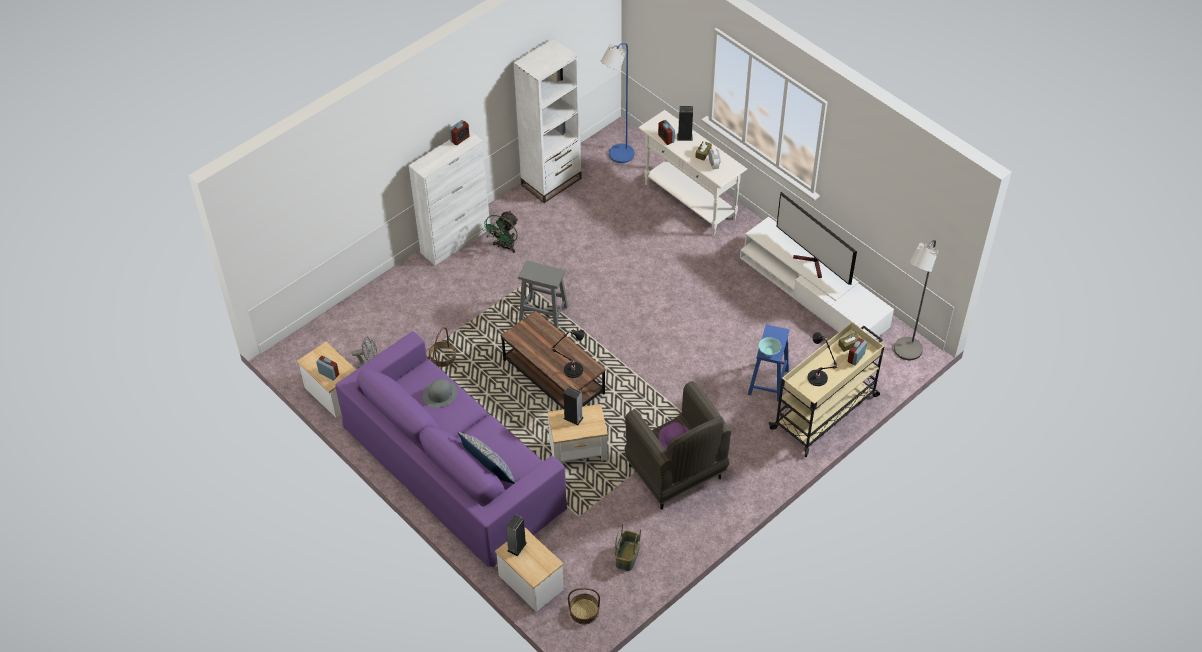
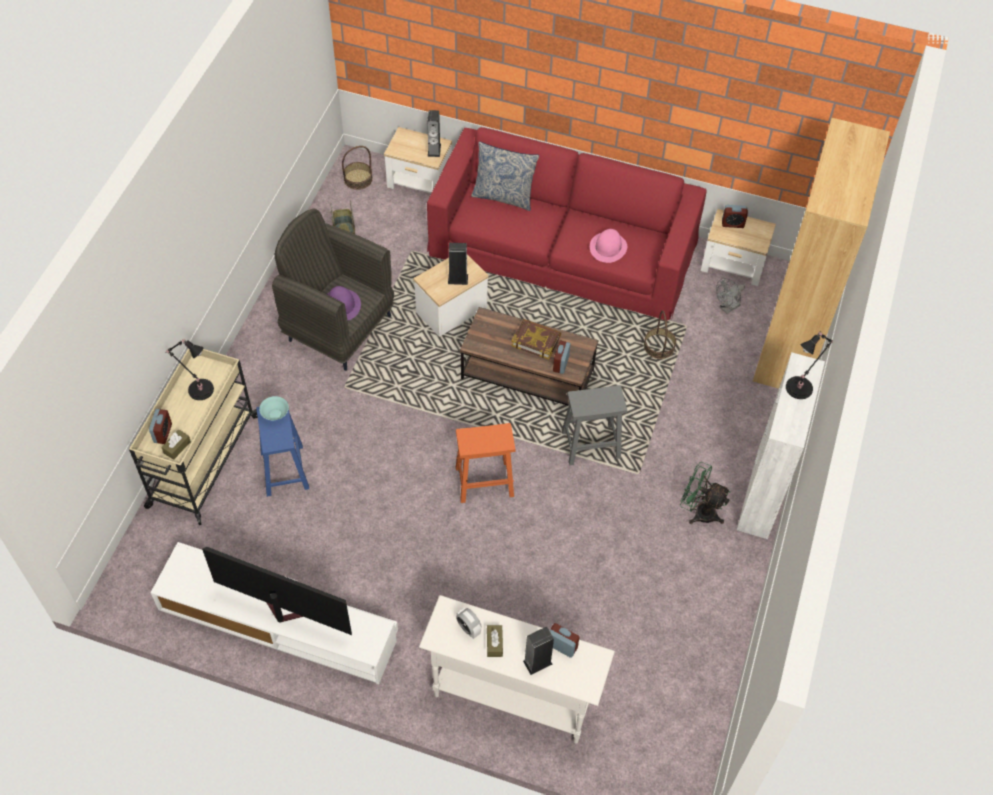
camera: 150 degrees right, 5 degrees up
(348, 320) = (790, 344): none -> brown bookcase
(440, 394) = (608, 247): grey hat -> pink hat
(452, 465) = (563, 247): purple sofa -> red sofa
(460, 139) = (798, 426): alarm clock -> alarm clock (561, 364)
(504, 247) = (699, 511): green fan -> green fan turned 60 degrees counterclockwise
(545, 352) = (536, 340): none -> book
(551, 181) = (716, 641): white bookcase -> none
(571, 370) = (495, 333): black table lamp -> black table lamp (801, 387)
(618, 157) = (658, 732): blue floor lamp -> none
(631, 319) = (485, 481): none -> orange stool
(905, 353) = (128, 582): grey floor lamp -> none

